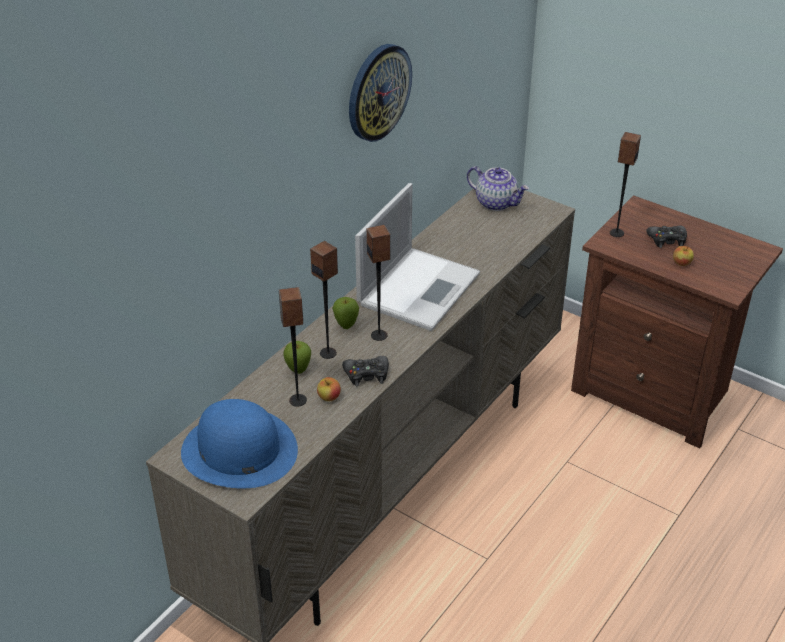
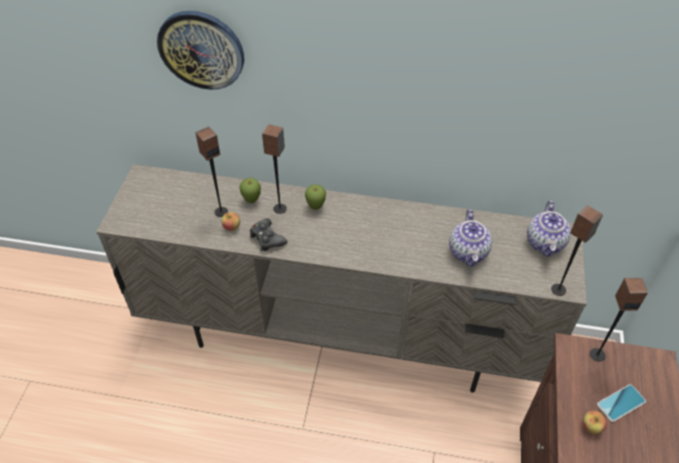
camera: 65 degrees right, 10 degrees up
(238, 450) = (158, 202): blue hat -> none
(378, 92) = (429, 62): wall clock -> wall clock (201, 49)
(379, 335) = (316, 229): speaker -> speaker (558, 290)
(419, 287) = (390, 233): laptop -> none
(478, 248) = (469, 252): none -> teapot
(667, 240) = (621, 403): black game controller -> phone

